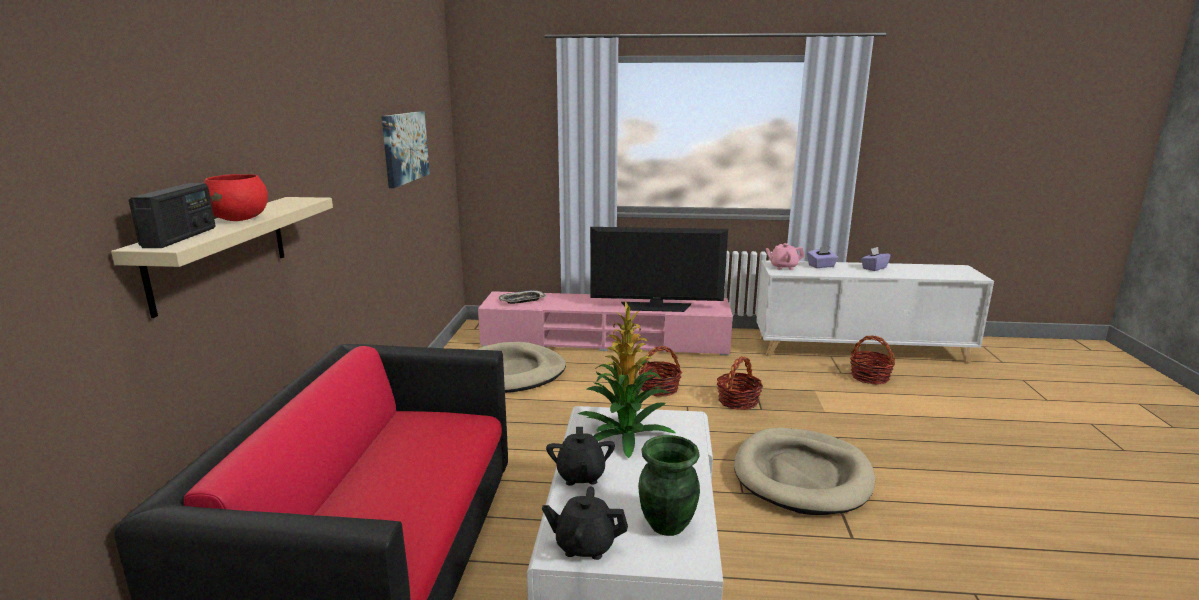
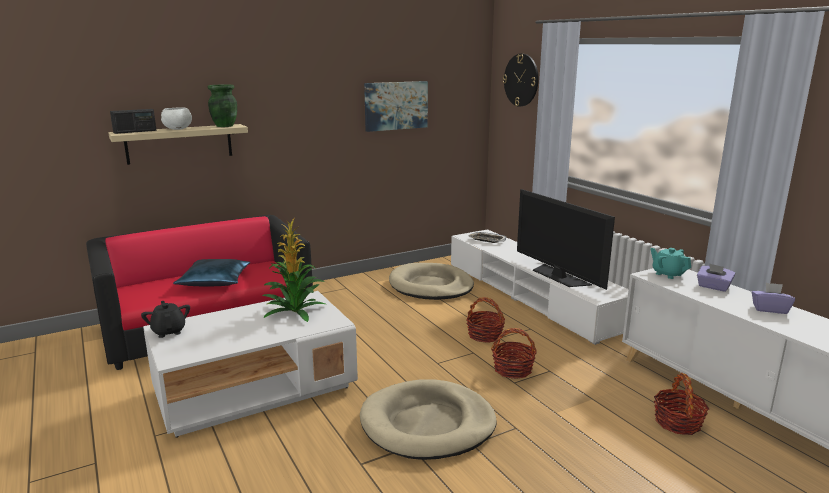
camera: 55 degrees right, 0 degrees up
(240, 219) = (178, 129): red bowl -> white bowl
(413, 469) = (215, 281): none -> blue pillow
(512, 106) = (521, 80): none -> wall clock
(580, 476) = (235, 313): black teapot -> none
(606, 341) = (531, 295): pink tv stand -> white tv stand
(667, 525) = (201, 345): green vase -> green vase (224, 126)
(783, 267) = (668, 274): pink teapot -> turquoise teapot

